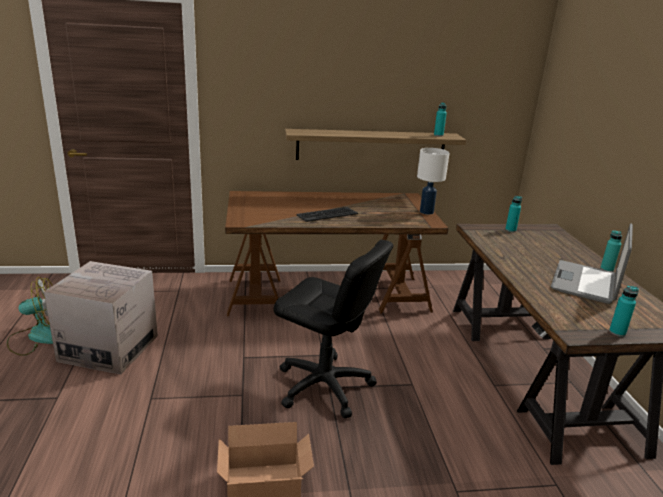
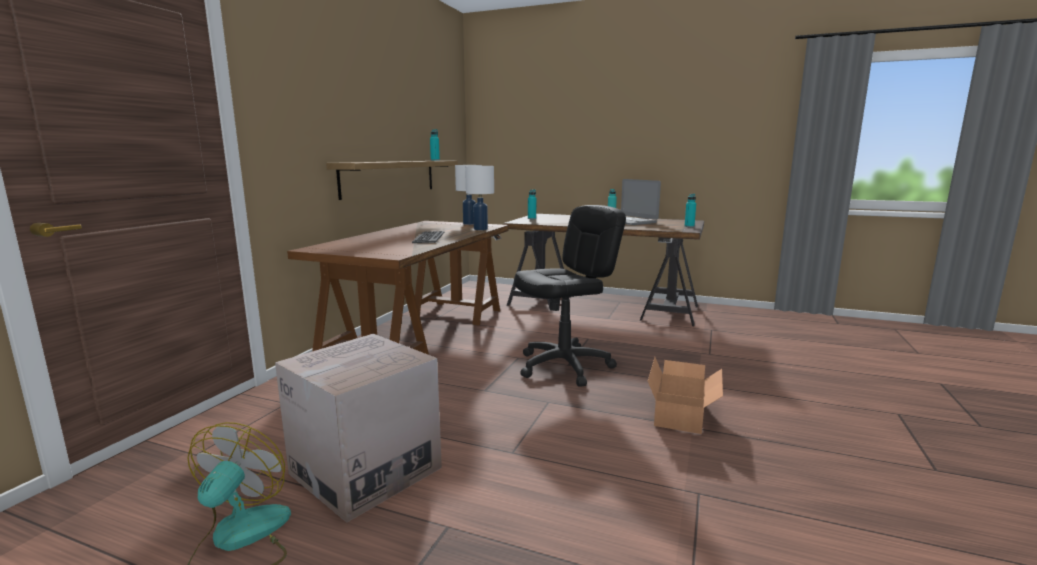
camera: 60 degrees left, 10 degrees down
(400, 222) = (481, 229): none -> white table lamp

